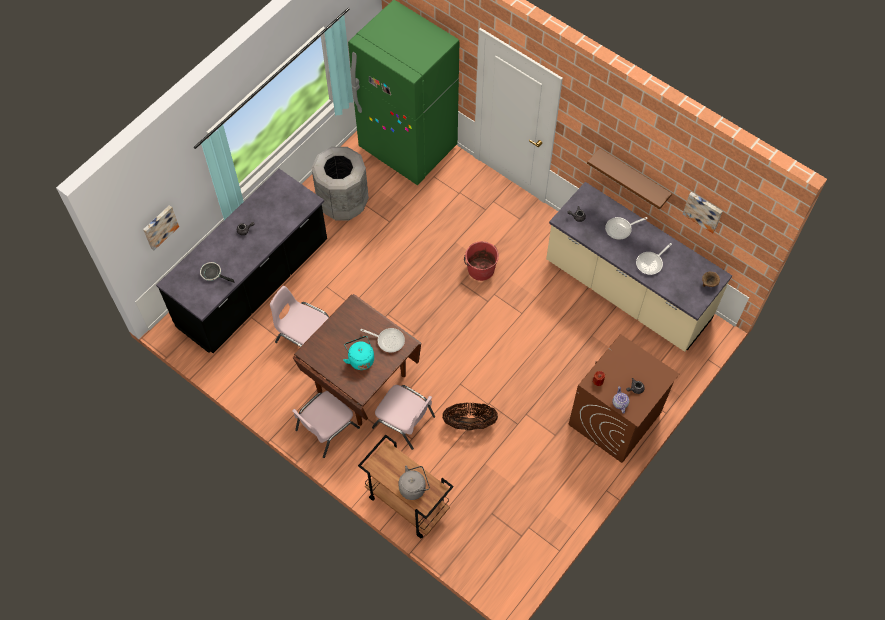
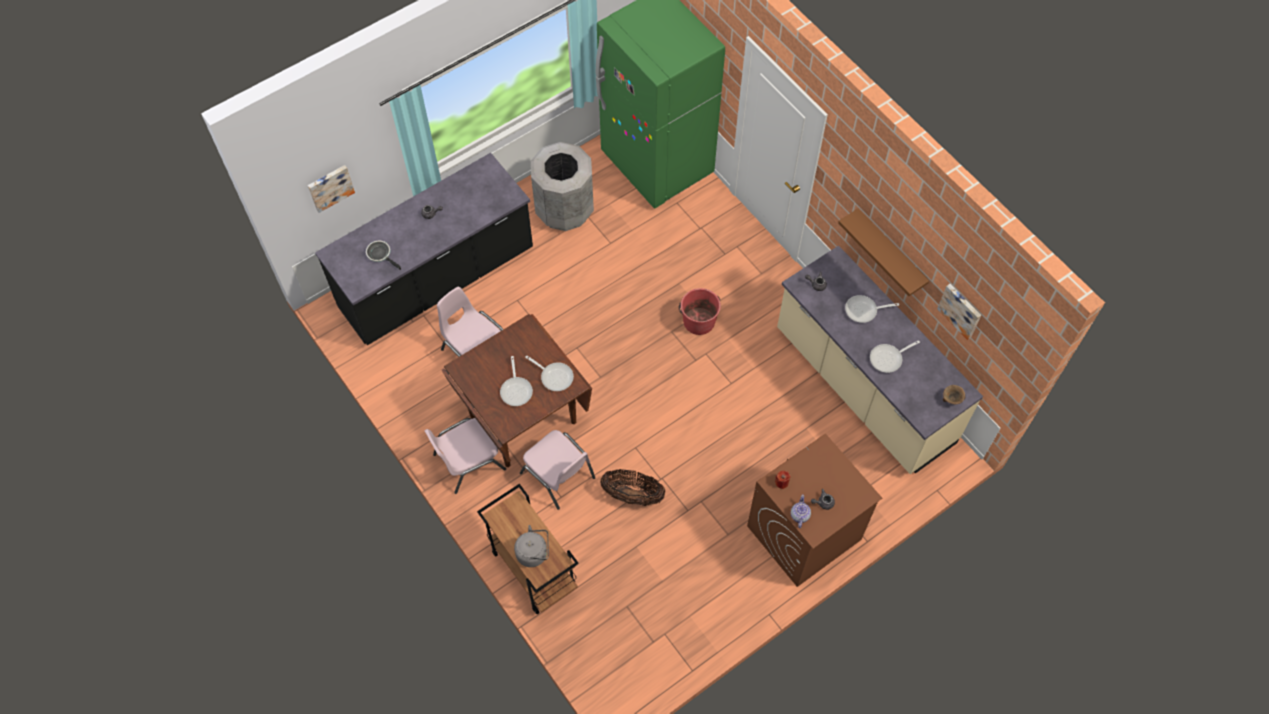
camera: 15 degrees right, 0 degrees up
(360, 359) = (516, 390): turquoise kettle -> frying pan

